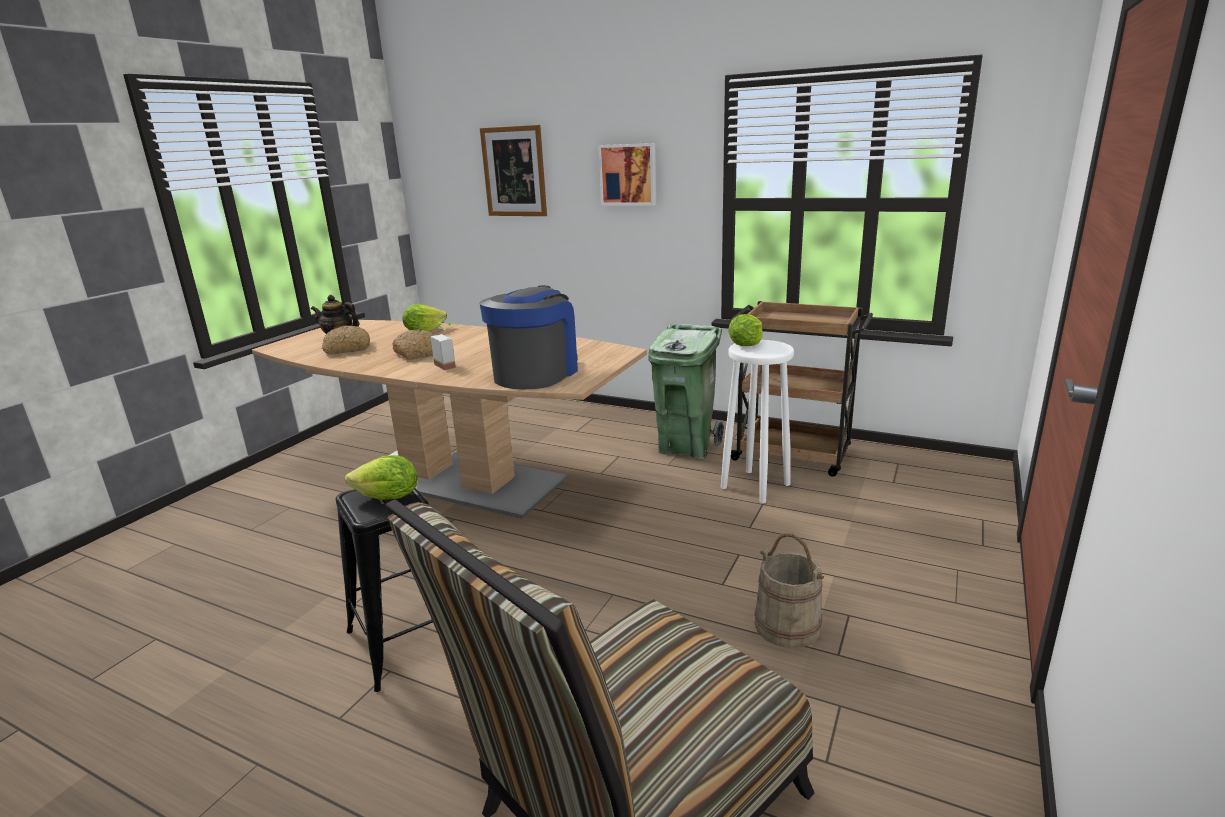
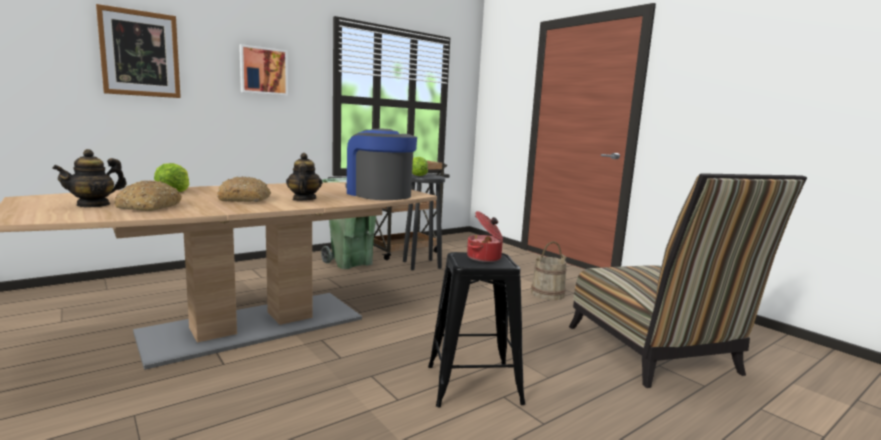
camera: 65 degrees left, 10 degrees down
(388, 498) = (485, 258): lettuce -> cooking pot
(449, 364) = (304, 199): potted plant -> teapot
(756, 486) = (422, 264): white stool -> black stool

